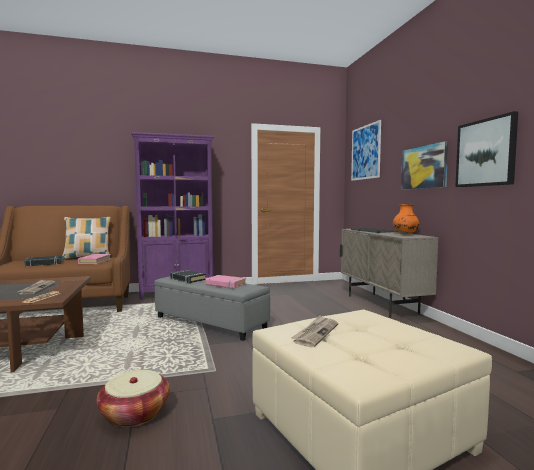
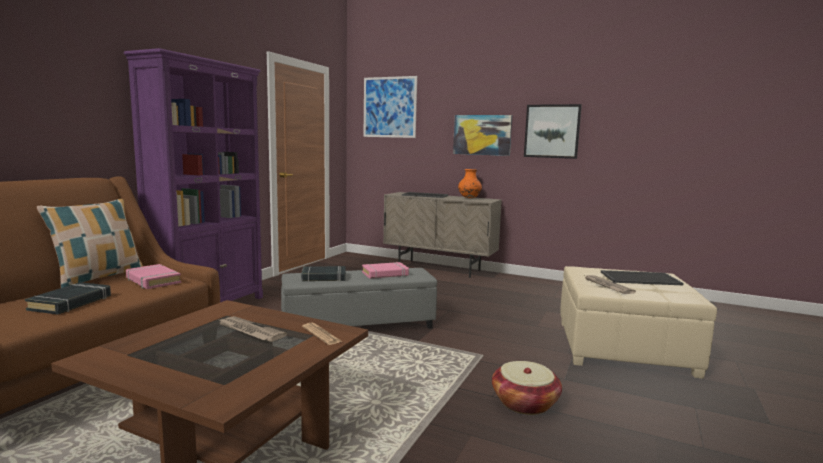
camera: 50 degrees left, 5 degrees up
(396, 340) = (640, 278): none -> tray

